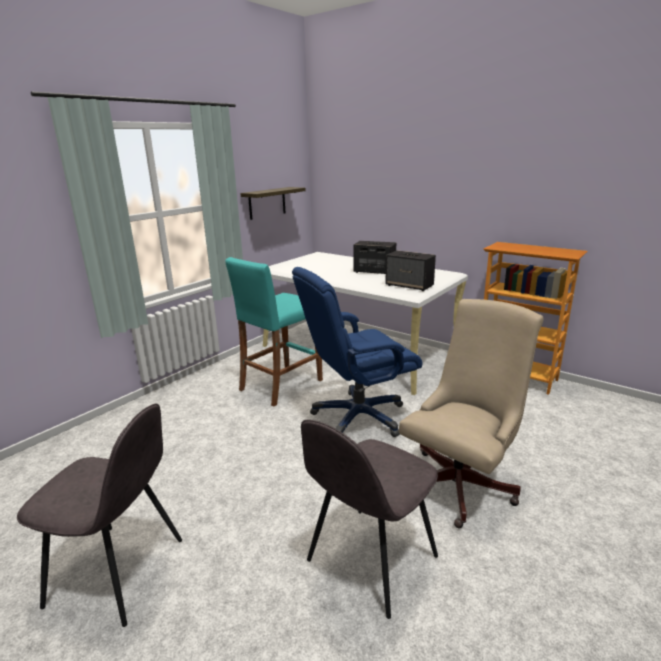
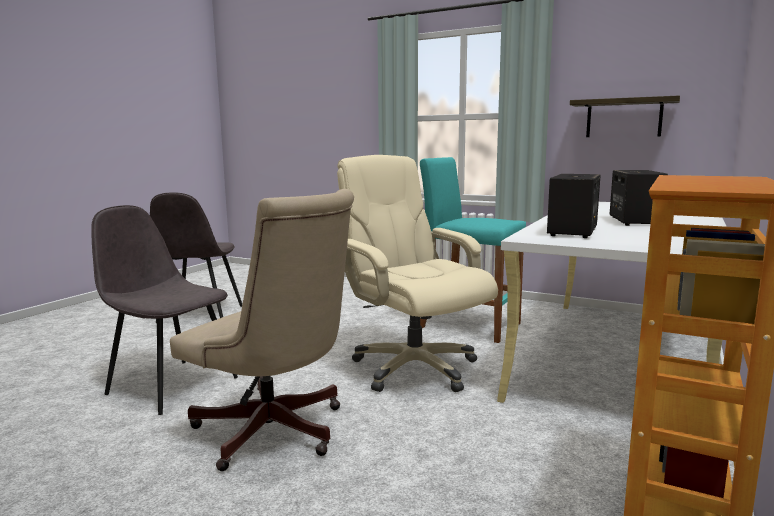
camera: 80 degrees right, 10 degrees down
(358, 417) = (413, 367): blue office chair -> beige office chair

